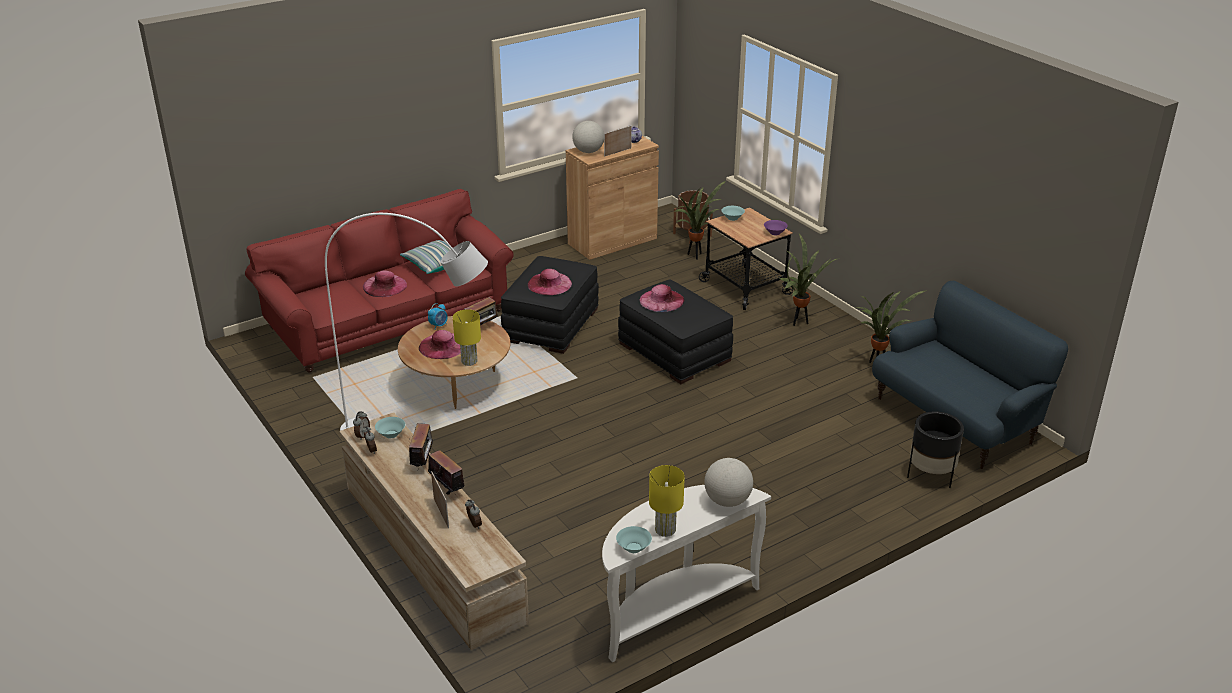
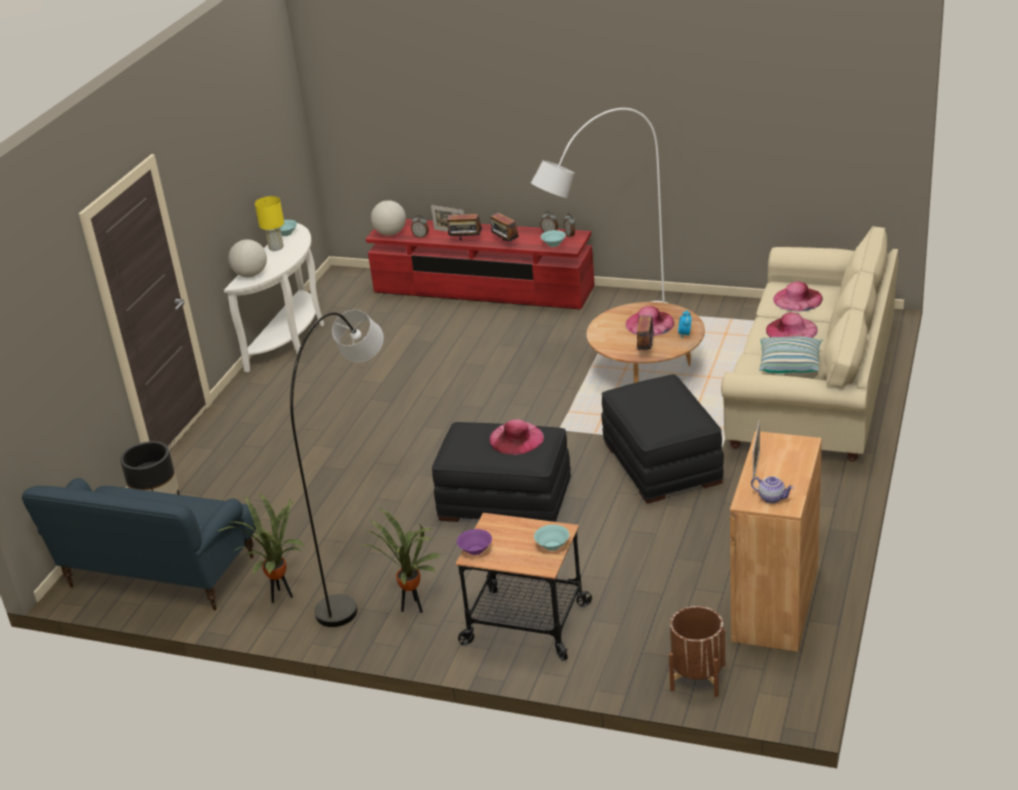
camera: 145 degrees right, 0 degrees up
(388, 319) = (812, 387): red sofa -> beige sofa
(432, 553) = (483, 290): beige tv stand -> red tv stand
(469, 361) = (607, 324): yellow table lamp -> none
(549, 284) = (647, 399): pink hat -> pink hat (797, 299)
(588, 151) = (790, 449): globe -> globe (390, 233)
(696, 255) = (644, 641): potted plant -> none
(803, 359) = (366, 562): none -> grey floor lamp

